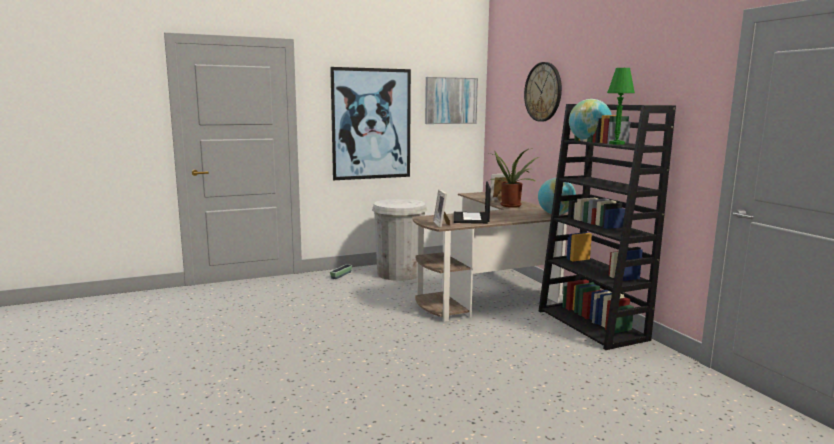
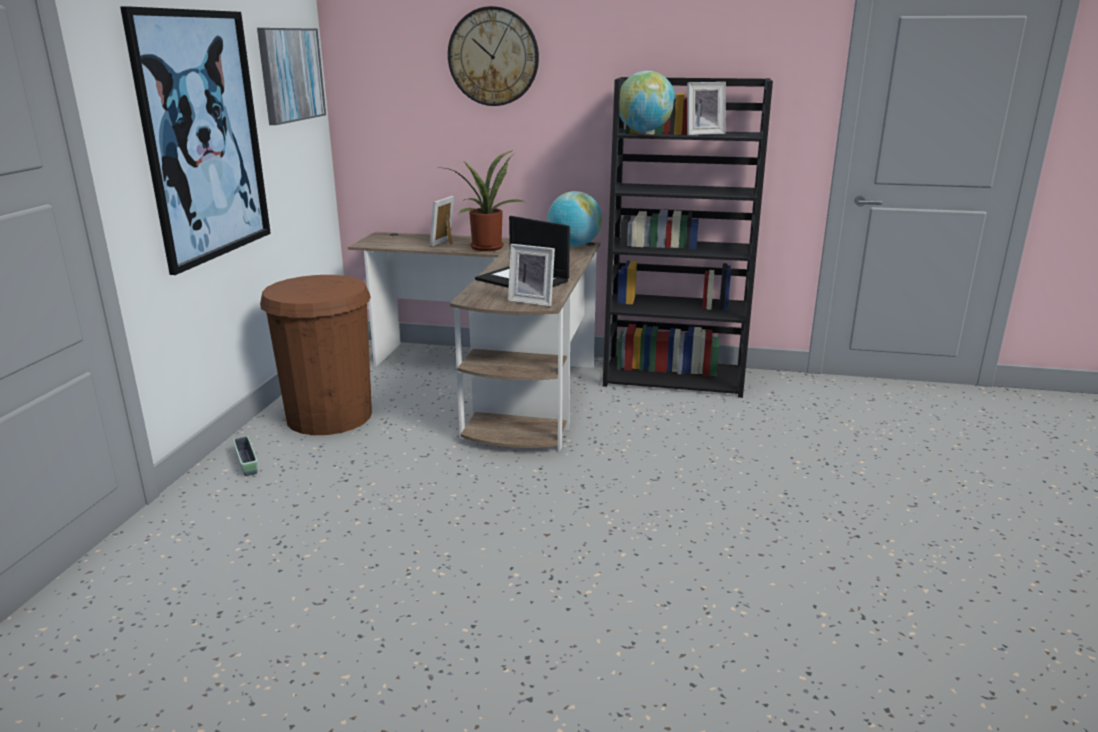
camera: 55 degrees left, 10 degrees up
(399, 273) = (329, 416): white trash can -> brown trash can
(616, 143) = (703, 134): green table lamp -> picture frame

